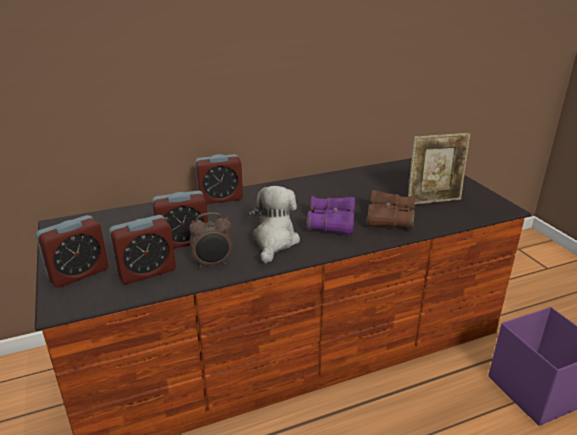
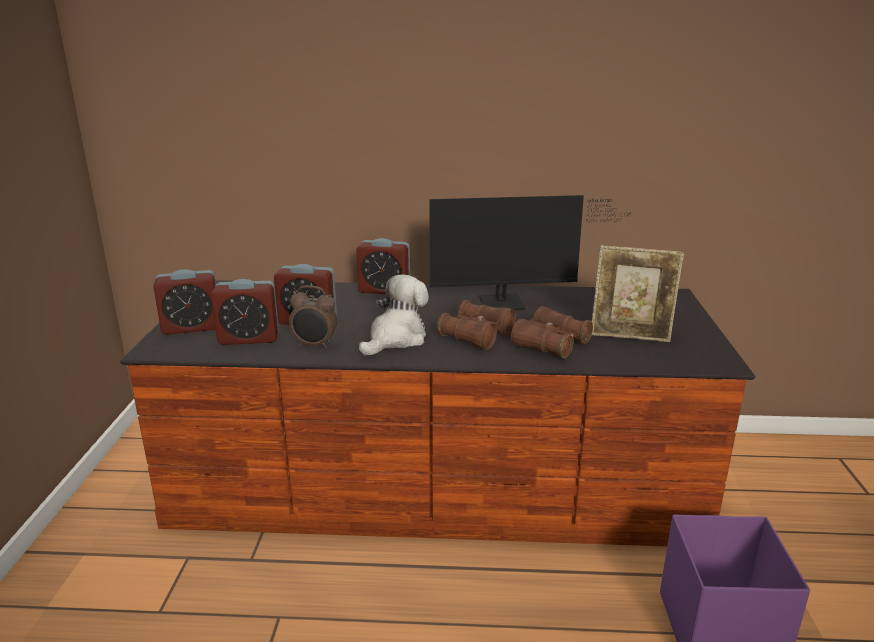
camera: 25 degrees right, 5 degrees down
(327, 190) = (509, 303): none -> monitor
(331, 224) = (476, 335): purple binoculars -> brown binoculars

